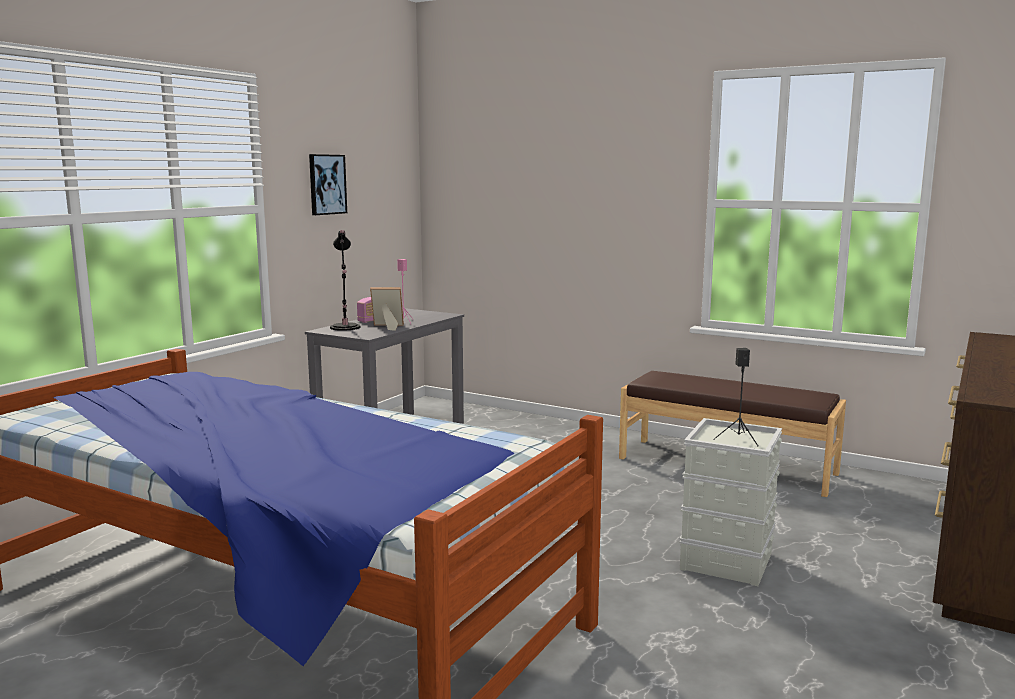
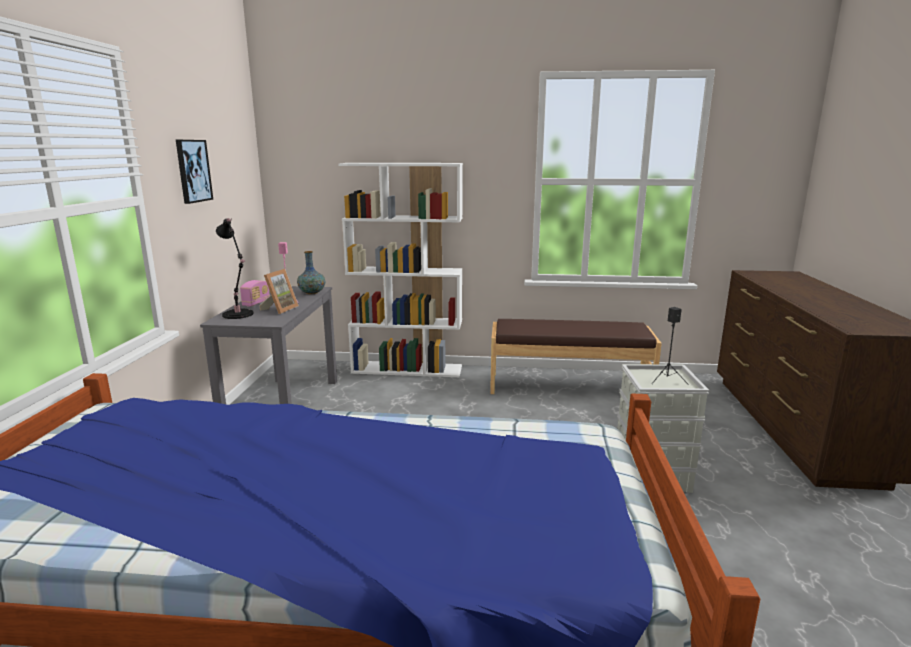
camera: 25 degrees left, 5 degrees up
(387, 327) = (280, 309): picture frame -> picture frame turned 135 degrees clockwise
(436, 317) = (312, 293): none -> vase
(549, 423) = (408, 369): none -> white bookcase

